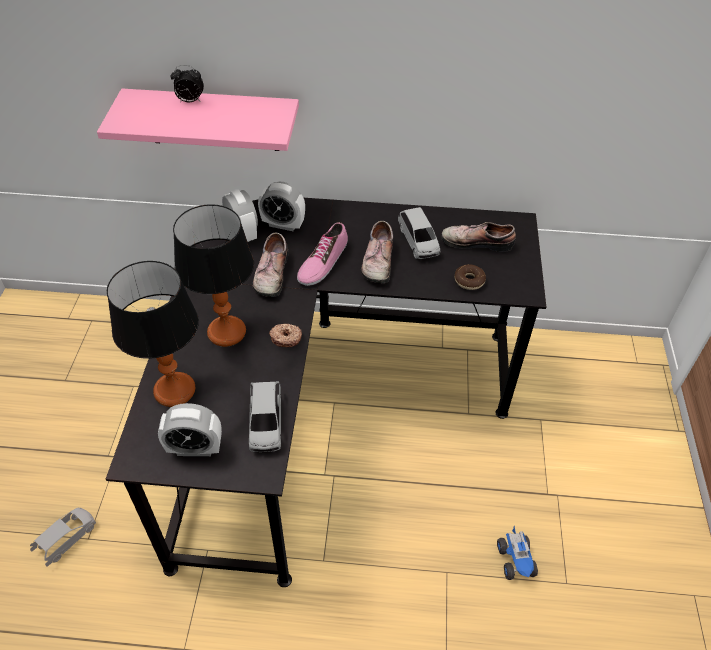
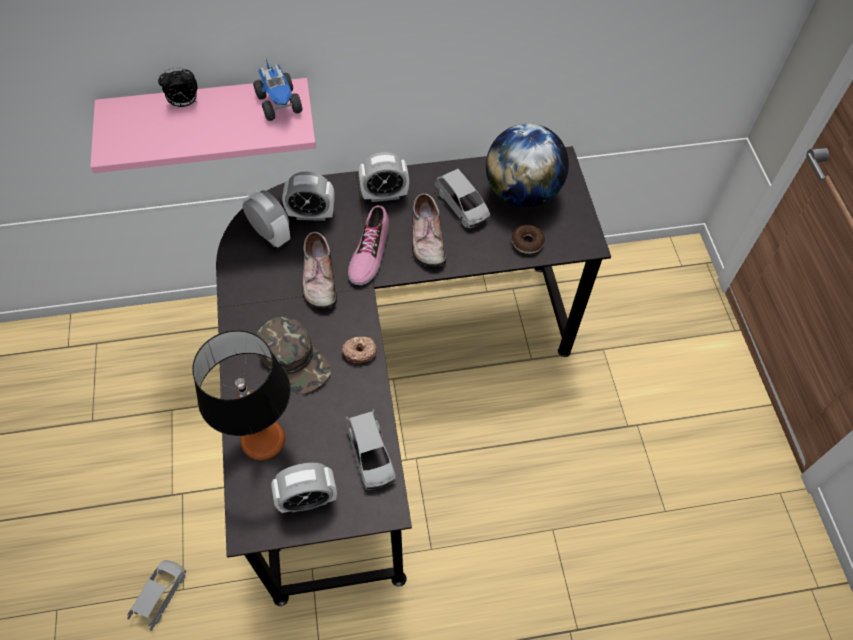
camera: 15 degrees left, 10 degrees up
(227, 332) = (295, 358): table lamp -> green cap
(351, 221) = (384, 195): none -> alarm clock
(476, 241) = (522, 192): shoe -> globe
(516, 561) = (614, 501): toy truck -> toy truck (280, 104)

